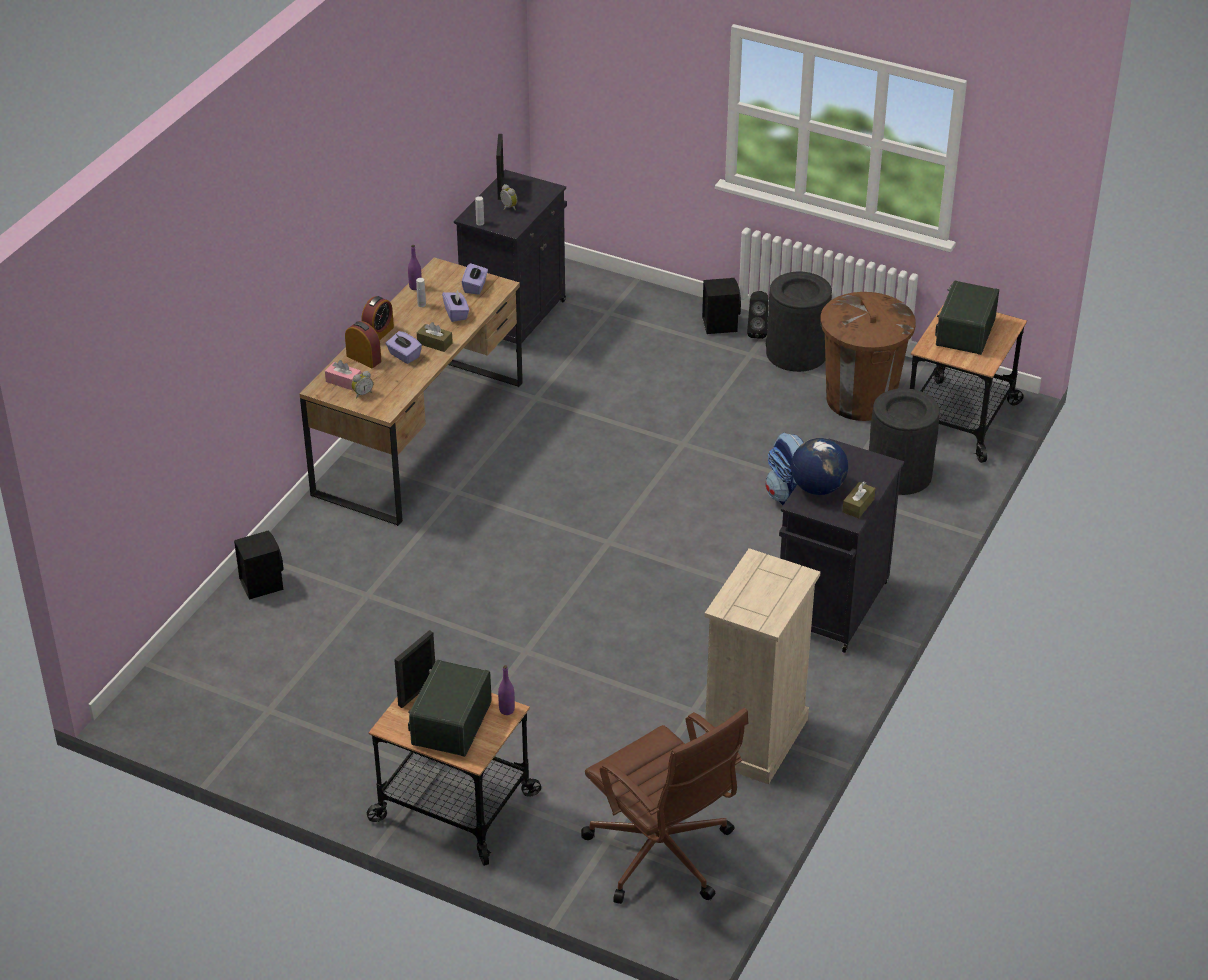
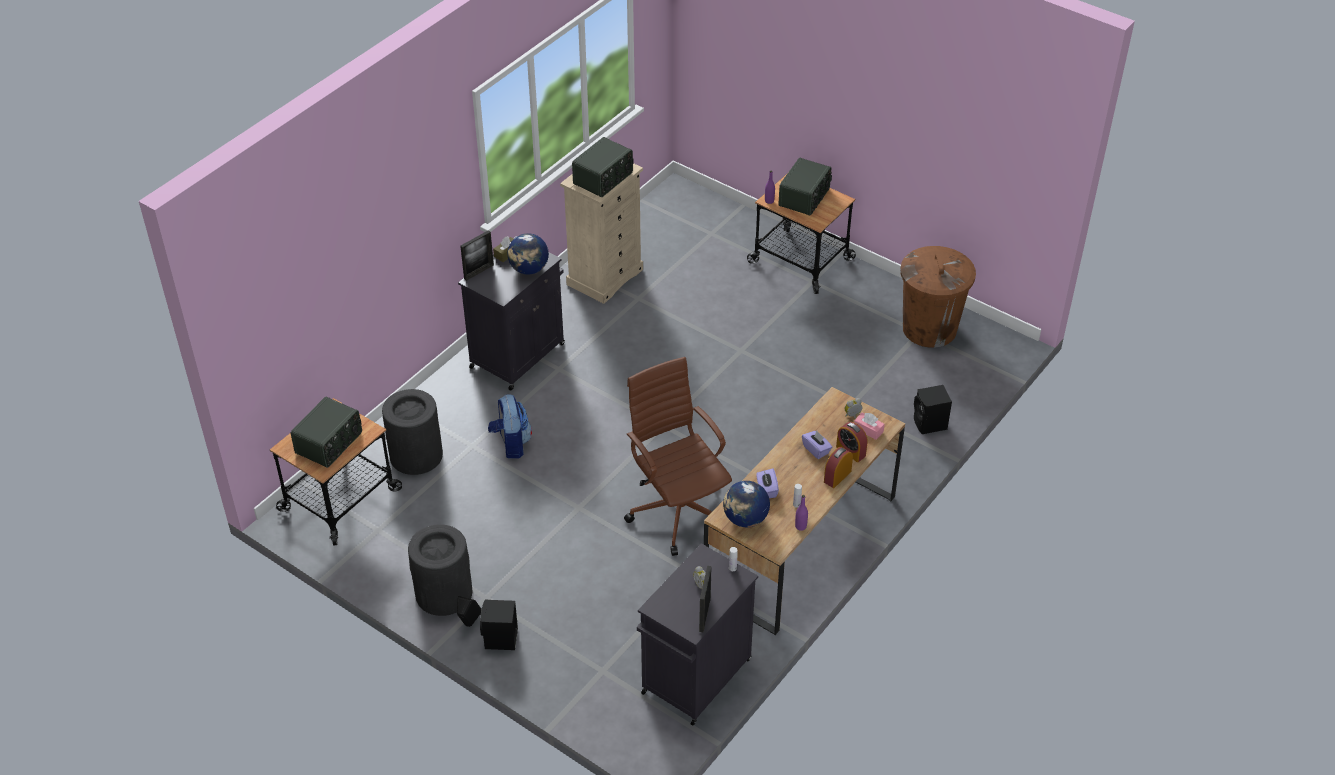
camera: 170 degrees left, 5 degrees up
(417, 692) = (823, 217): picture frame -> picture frame (479, 272)
(434, 343) = (789, 459): brown tissue box -> none
(475, 287) = (745, 519): purple tissue box -> globe
(662, 856) = (681, 221): brown office chair -> brown office chair (678, 510)
(757, 585) = (604, 179): none -> radio
(860, 399) = (411, 532): brown trash can -> brown trash can (929, 328)

